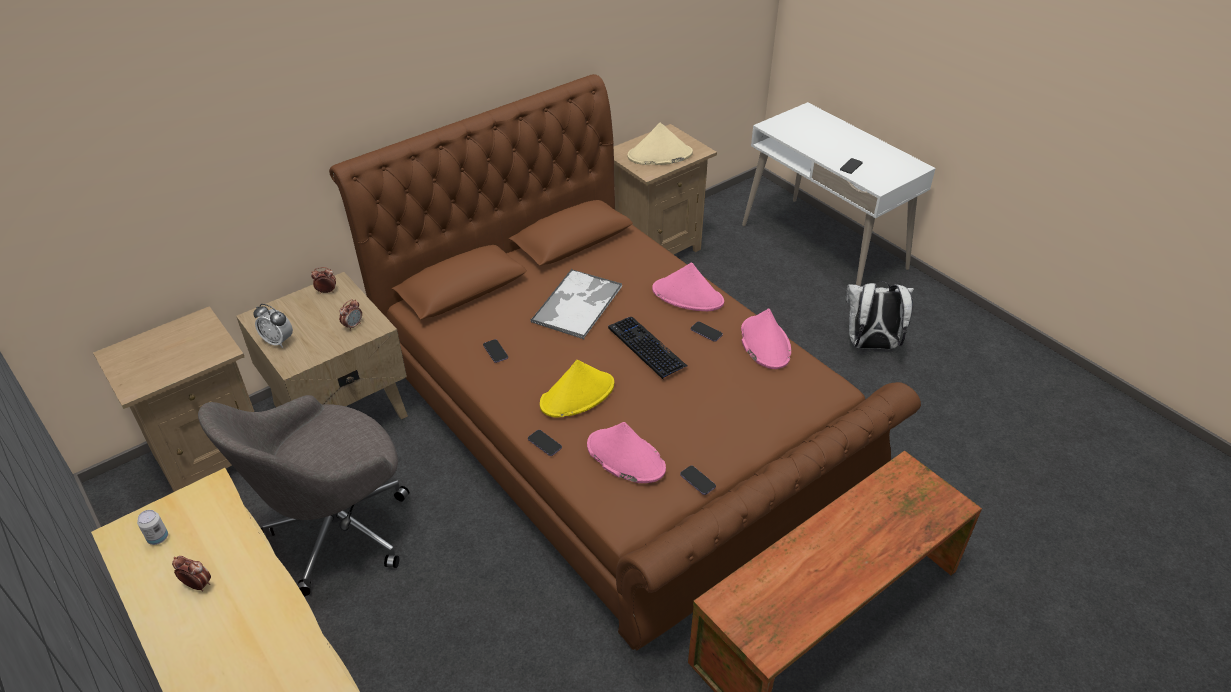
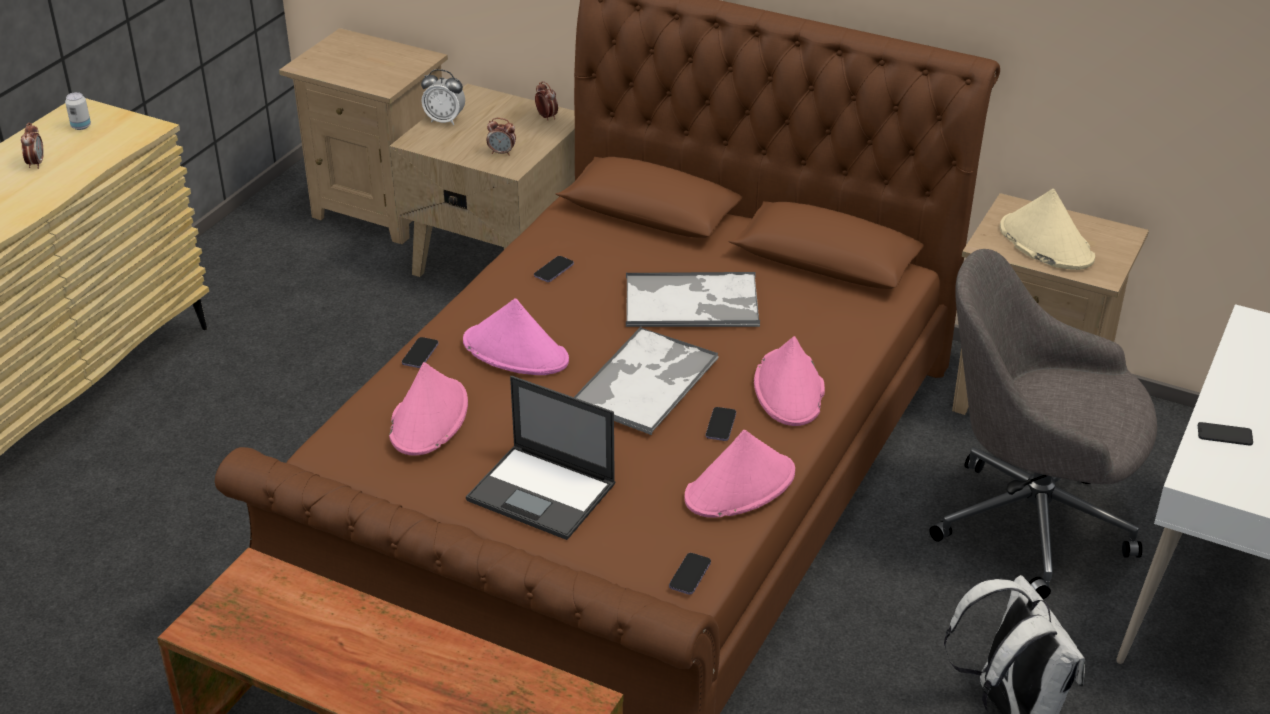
camera: 65 degrees right, 5 degrees down
(278, 341) = (445, 120): alarm clock -> alarm clock turned 75 degrees counterclockwise
(338, 534) = (323, 328): grey office chair -> grey office chair (1029, 525)
(577, 395) = (516, 351): yellow hat -> pink hat
(646, 347) = (646, 381): keyboard -> tray
(697, 481) = (425, 490): phone -> phone (690, 575)
(728, 426) = (543, 492): none -> laptop

